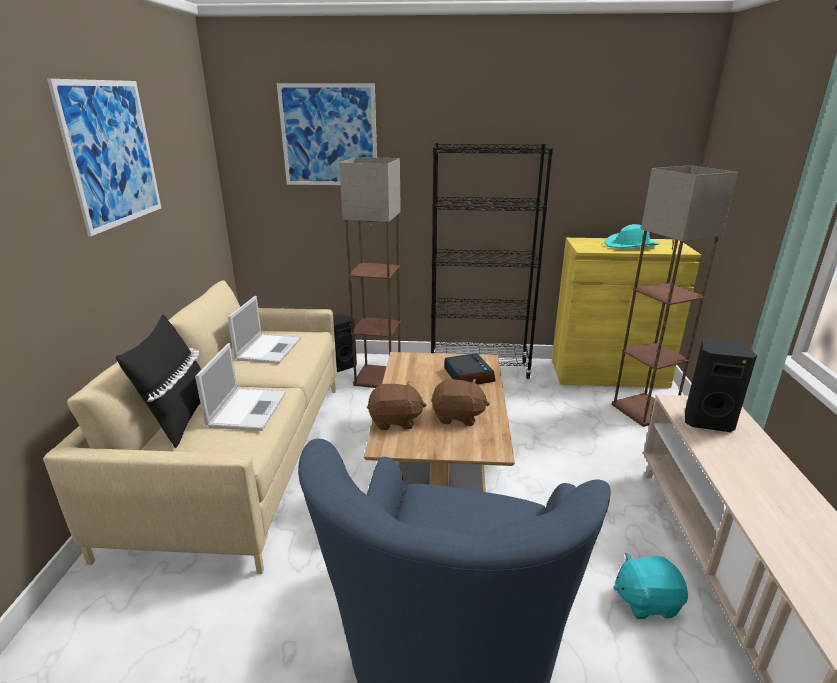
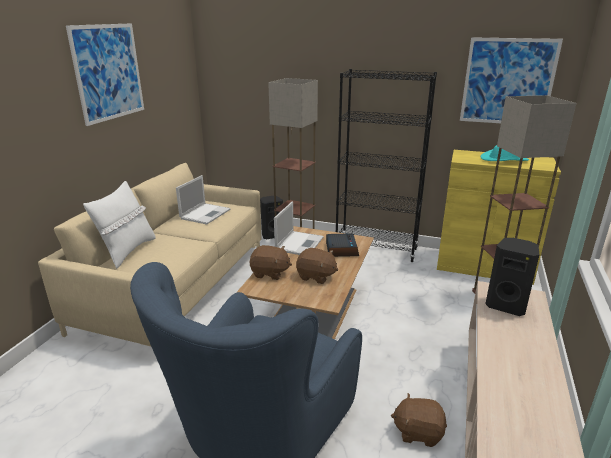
camera: 15 degrees right, 0 degrees up
(179, 419) = (127, 251): black pillow -> white pillow
(248, 408) = (172, 250): laptop -> laptop (299, 243)
(329, 135) = (273, 61): picture -> picture (507, 82)
(646, 600) = (418, 432): turquoise plush toy -> brown plush toy

